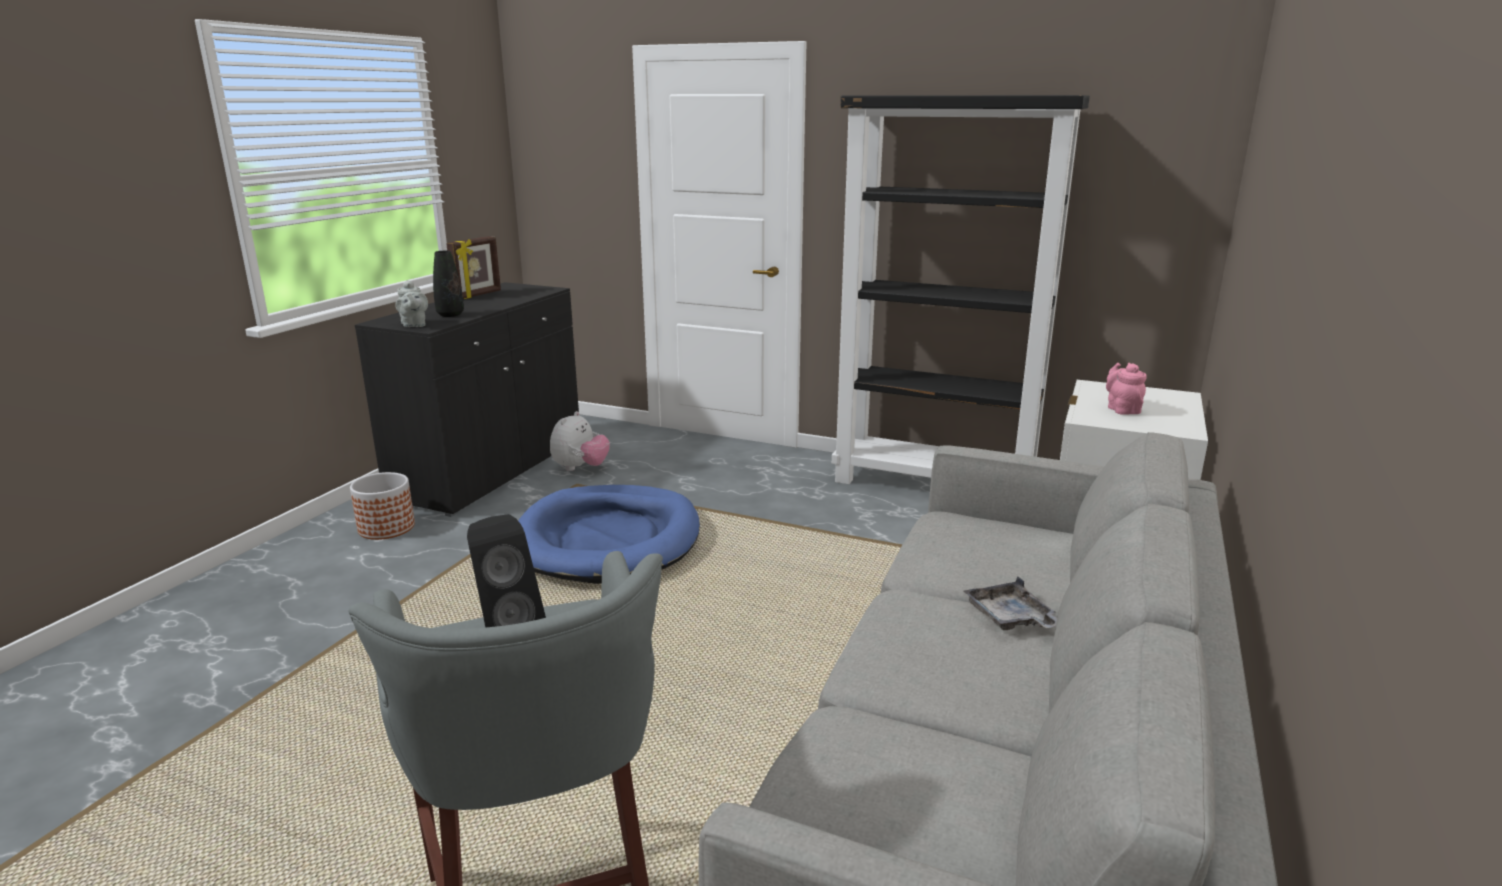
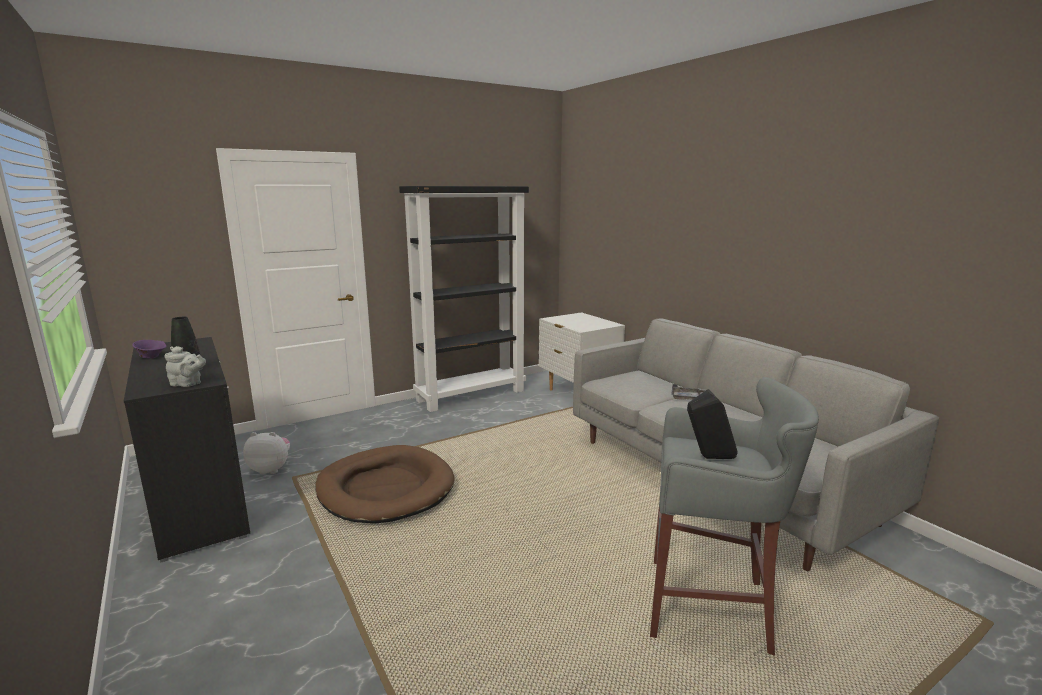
camera: 55 degrees left, 5 degrees down
(386, 528) = (208, 571): planter -> none
(478, 295) = (151, 357): picture frame -> purple bowl
(580, 468) = (271, 469): plush toy -> plush toy turned 60 degrees counterclockwise
(608, 540) = (385, 489): blue dog bed -> brown dog bed
(1122, 409) = (580, 323): pink teapot -> none

